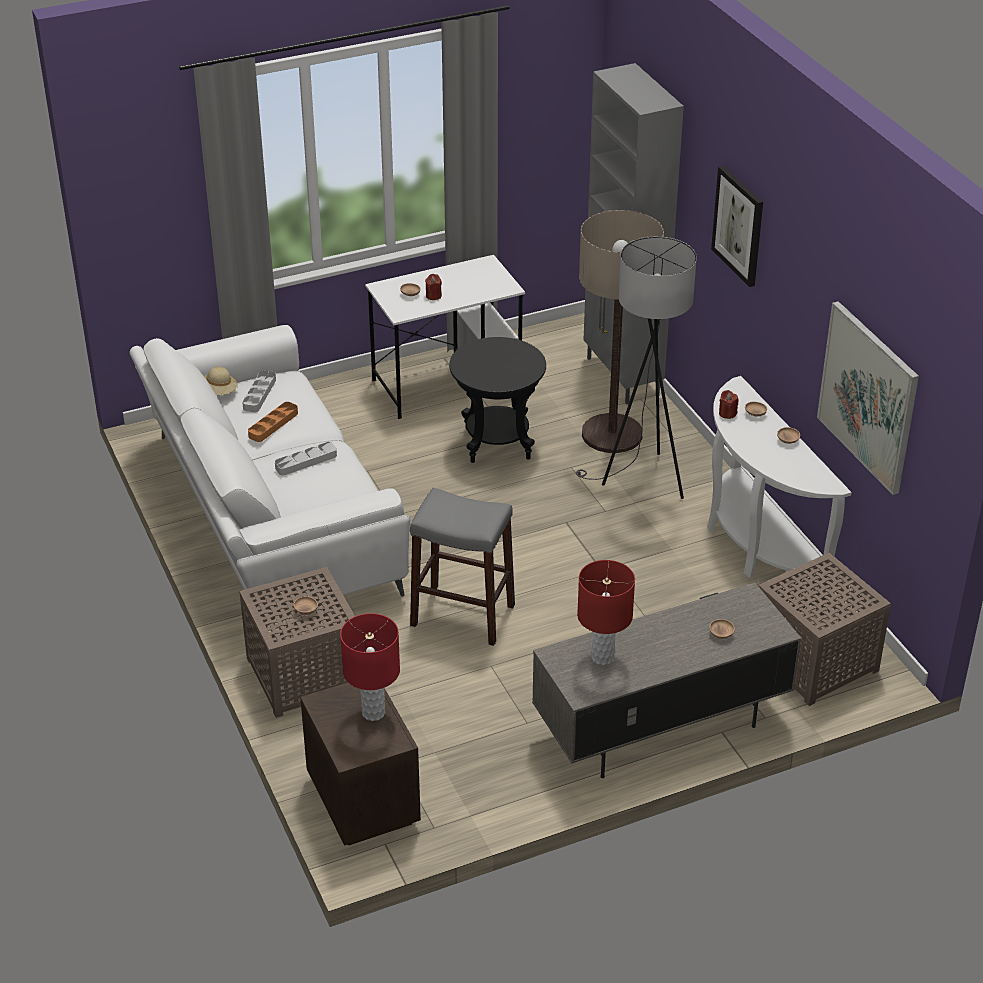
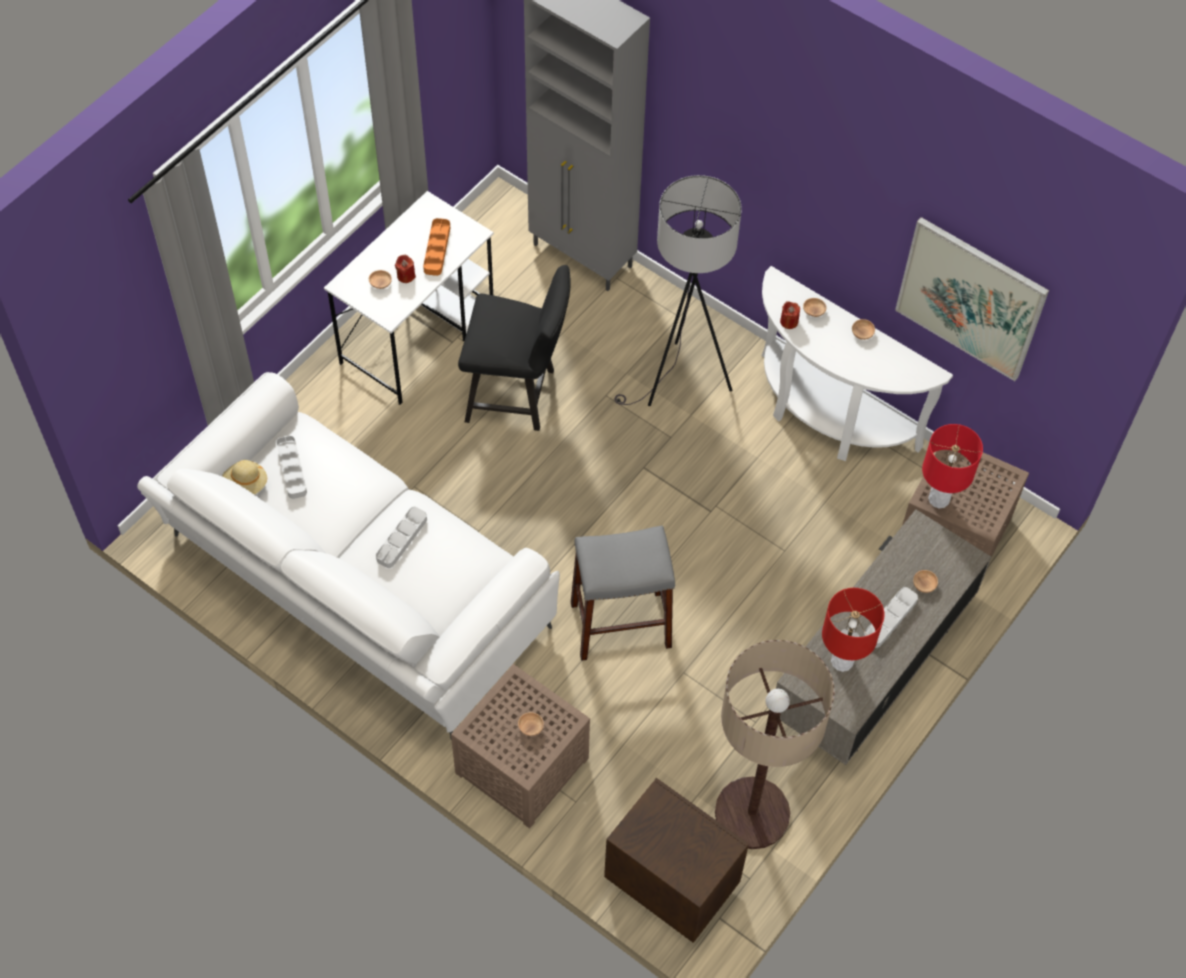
camera: 30 degrees left, 20 degrees up
(273, 424) = (335, 504): orange tray -> orange tray (437, 249)
(373, 713) = (684, 824): red table lamp -> red table lamp (939, 499)
(497, 444) = (517, 395): black side table -> black chair
(612, 434) = (618, 336): floor lamp -> floor lamp (752, 813)
(670, 645) = (890, 619): none -> grey tray
(739, 225) = (752, 134): picture -> none

